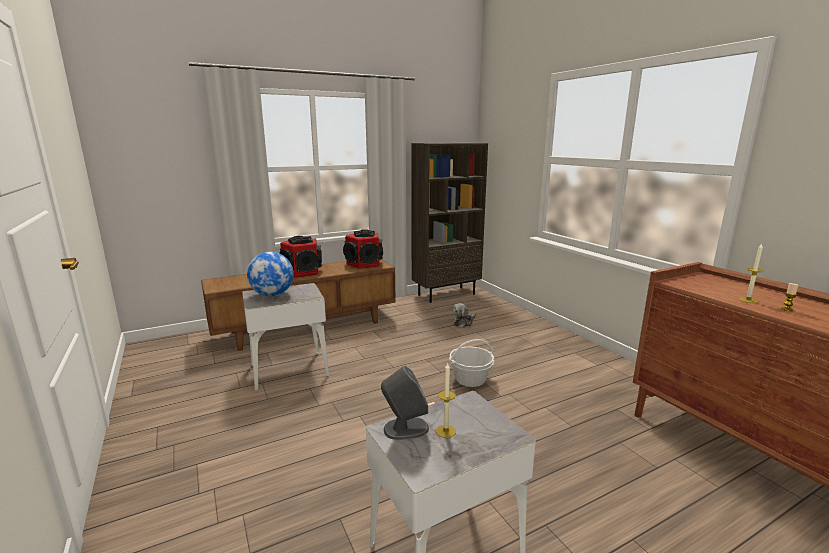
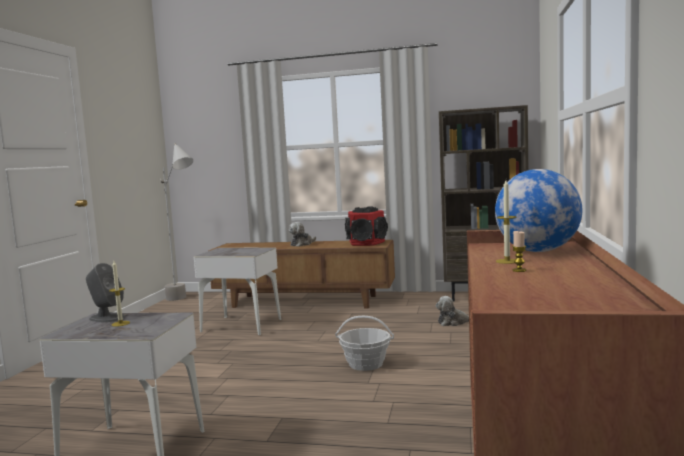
camera: 40 degrees right, 10 degrees down
(157, 353) = (185, 300): none -> grey floor lamp
(272, 295) = (229, 251): globe -> globe (538, 251)
(303, 272) = (302, 244): speaker -> plush toy

